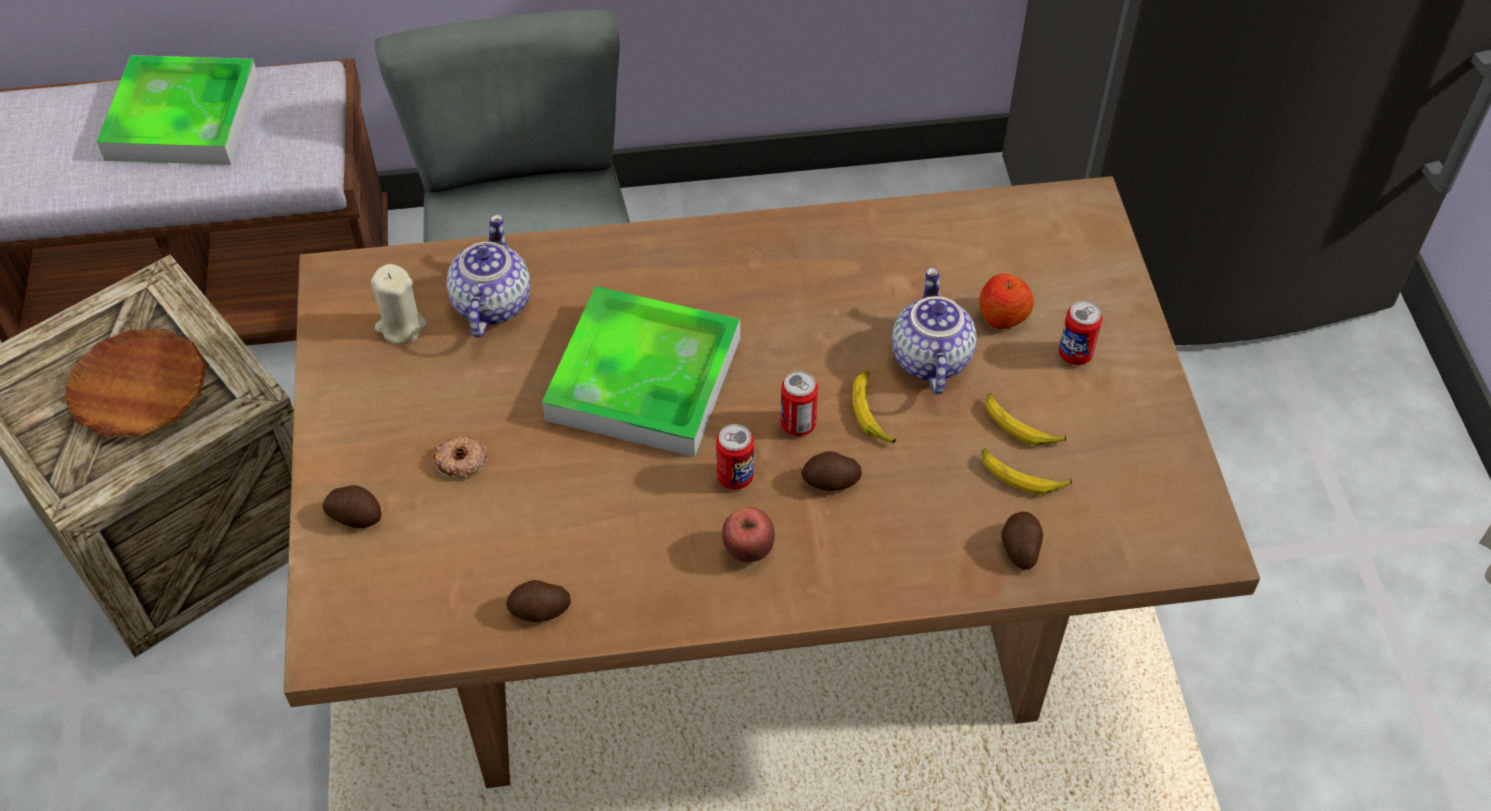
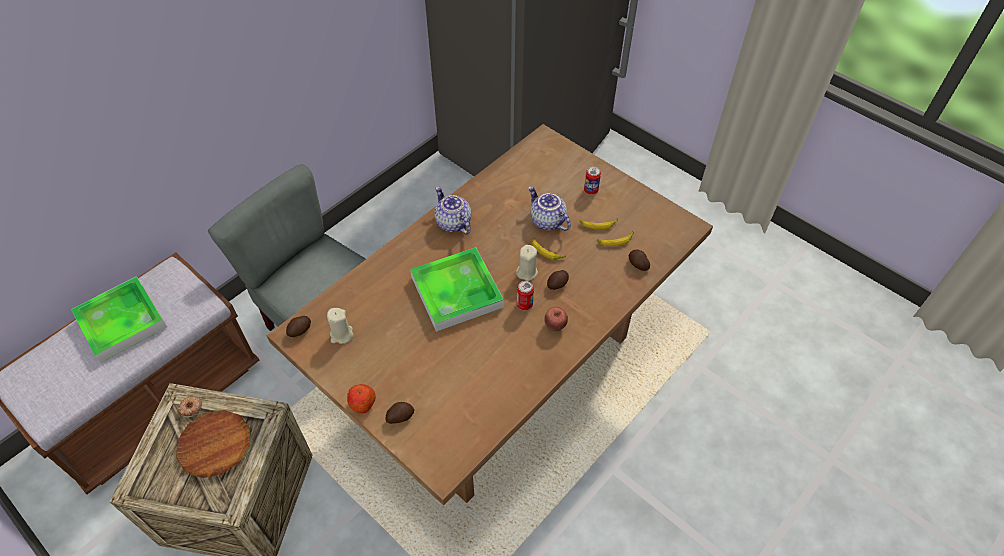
camera: 40 degrees left, 0 degrees up
(461, 461) = (420, 368): donut -> donut (191, 408)
(491, 305) = (369, 303): teapot -> teapot (453, 223)
(540, 611) = (506, 399): potato -> potato (300, 330)
(798, 424) = (527, 272): can -> beige candle
(1002, 315) = (555, 192): apple -> apple (362, 403)

